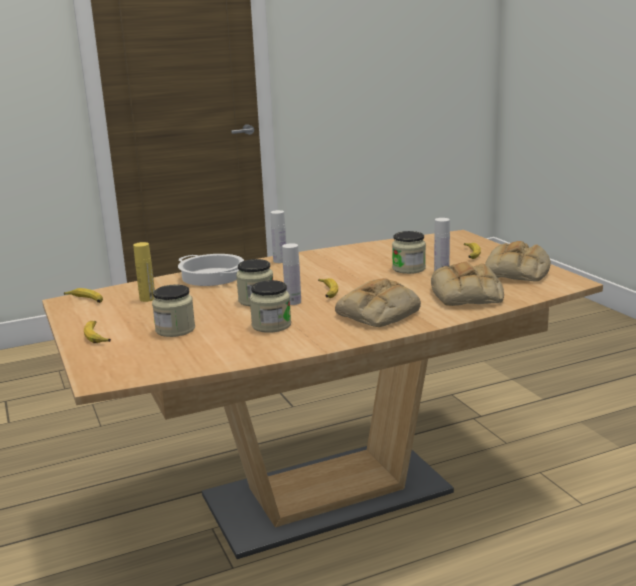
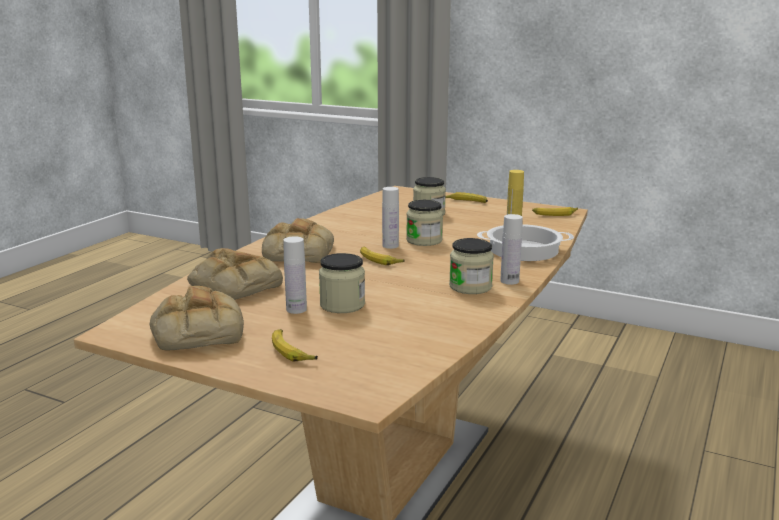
camera: 140 degrees right, 0 degrees up
(271, 325) = (367, 228): jar -> jar (470, 287)

